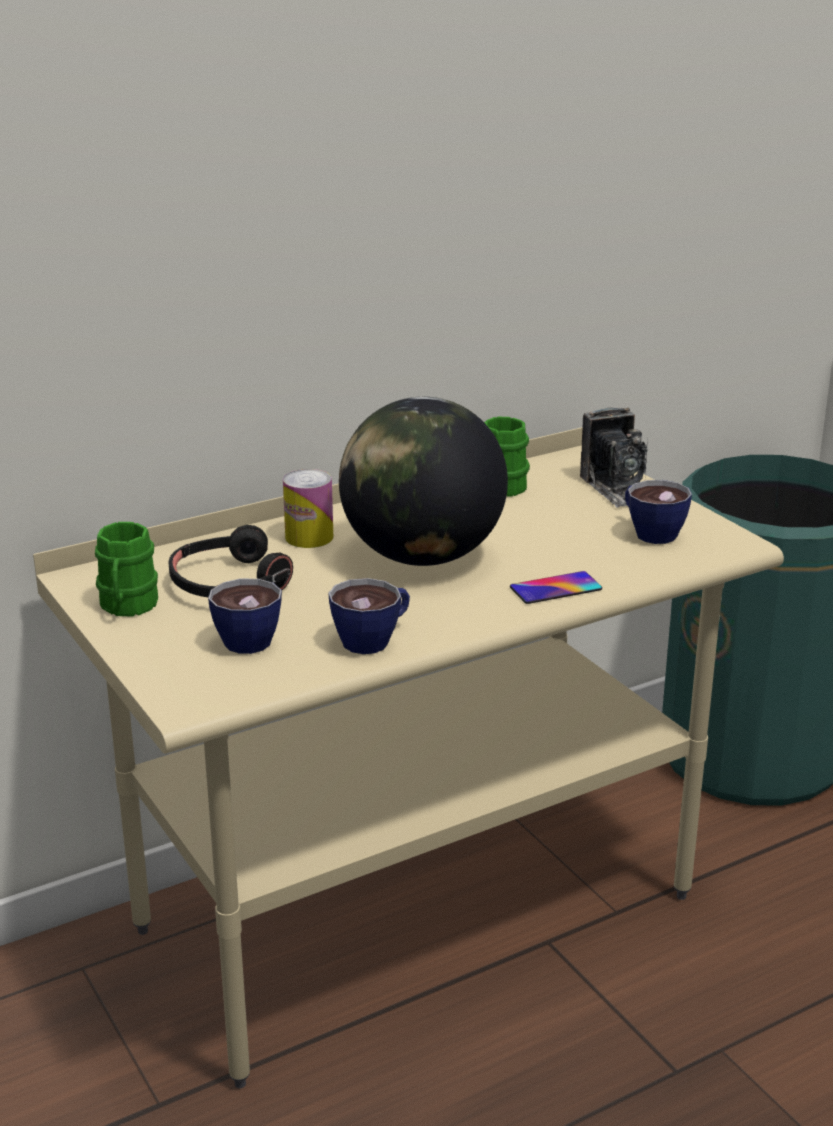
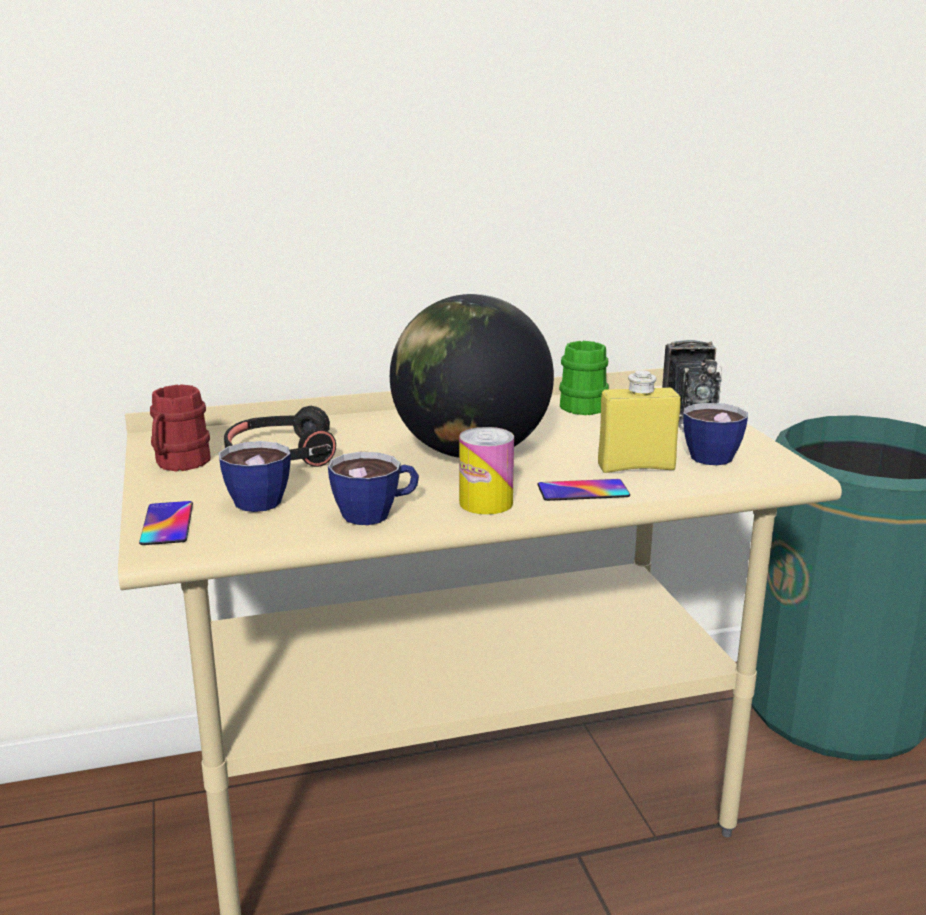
camera: 15 degrees right, 5 degrees down
(127, 607) = (178, 464): green mug -> red mug
(173, 678) = (167, 524): none -> phone
(309, 537) = (379, 428): can -> can (486, 503)
(591, 554) = (636, 467): none -> yellow bottle

